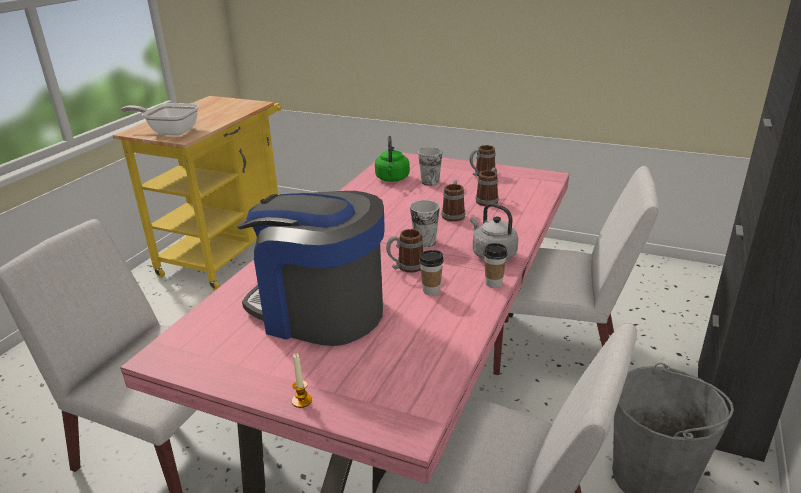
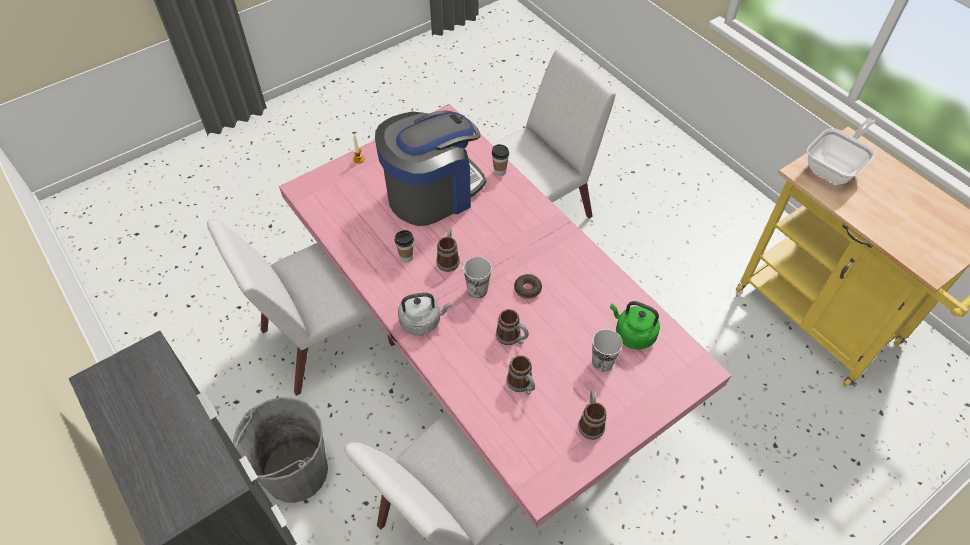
camera: 120 degrees right, 25 degrees up
(396, 222) = (527, 289): none -> donut
(493, 283) = (384, 296): cup -> cup (500, 171)

